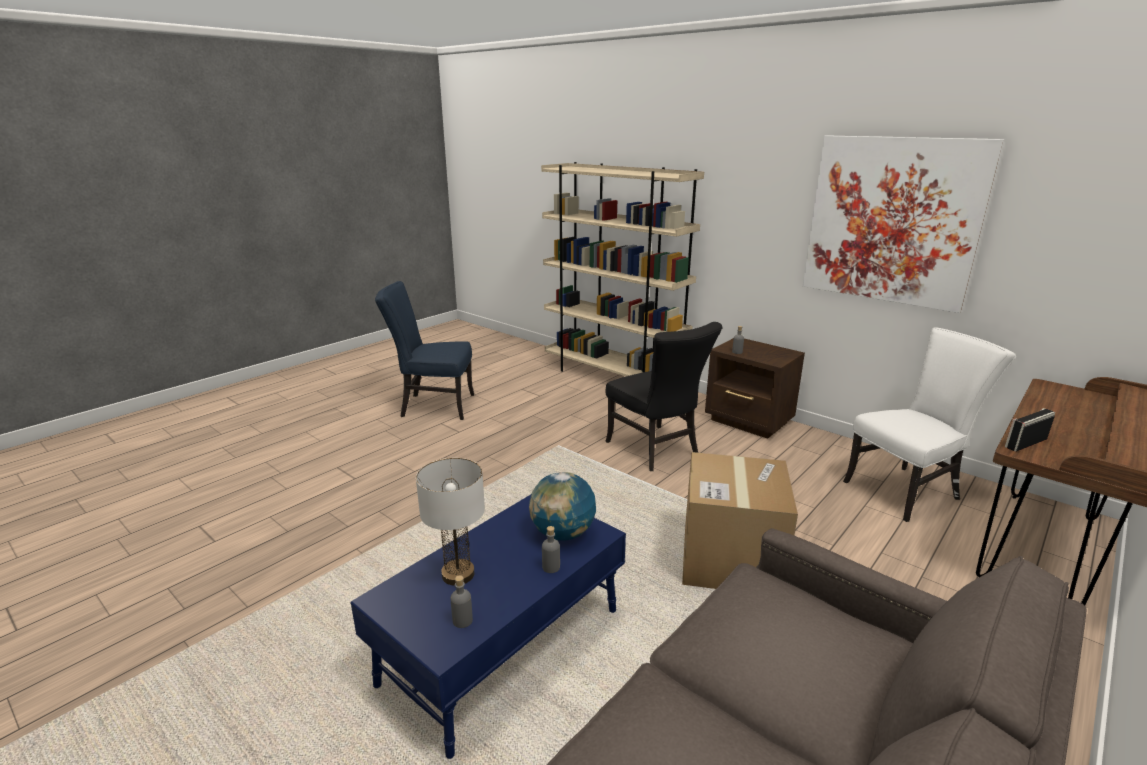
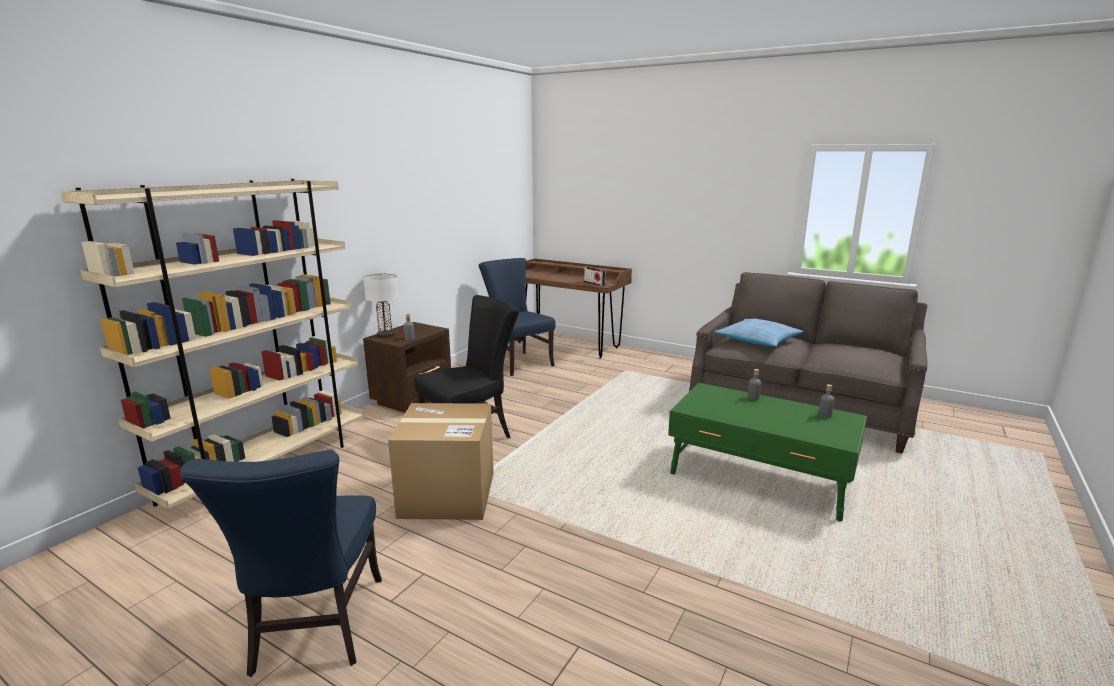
camera: 100 degrees left, 5 degrees down
(457, 574) = (791, 423): table lamp -> table lamp (385, 335)
(502, 647) = (760, 478): blue coffee table -> green coffee table
(563, 533) = (716, 398): globe -> none
(730, 560) = (619, 410): cardboard box -> cardboard box (447, 495)
(788, 631) = (757, 340): none -> pillow
(892, 221) = (436, 201): picture -> none
(907, 490) = (517, 362): white chair -> blue chair

